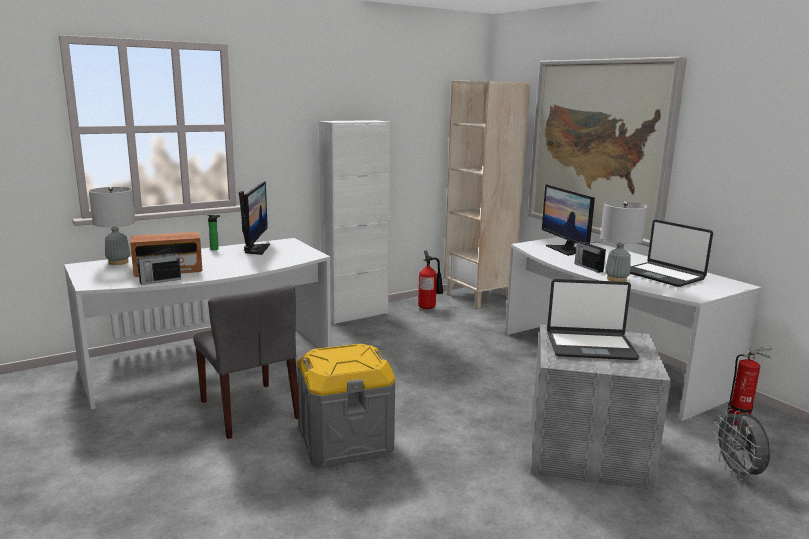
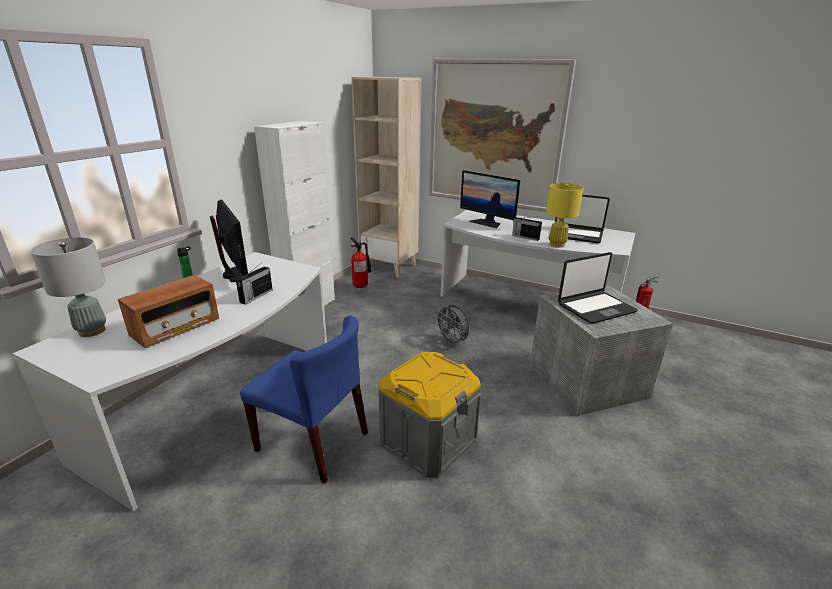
camera: 30 degrees left, 10 degrees up
(159, 281) = (185, 345): radio -> radio (255, 296)
(250, 410) = (313, 441): grey chair -> blue chair
(616, 279) = (557, 245): grey table lamp -> yellow table lamp
(737, 473) = (672, 366): grey fan -> grey fan (452, 342)

